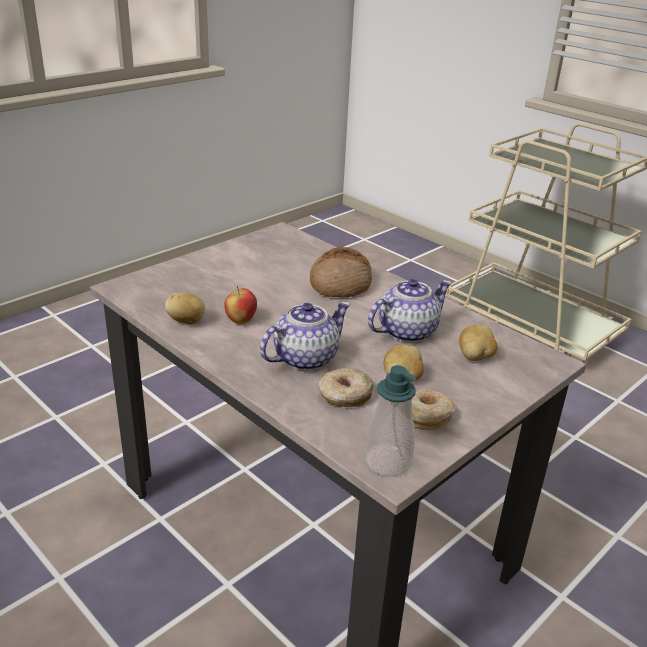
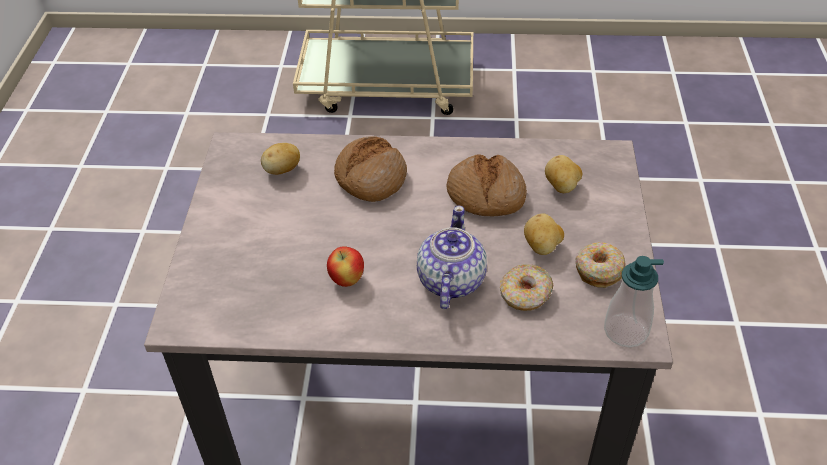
camera: 40 degrees left, 15 degrees up
(186, 321) = (302, 316): potato -> potato (282, 170)
(406, 331) = (485, 195): teapot -> bread

